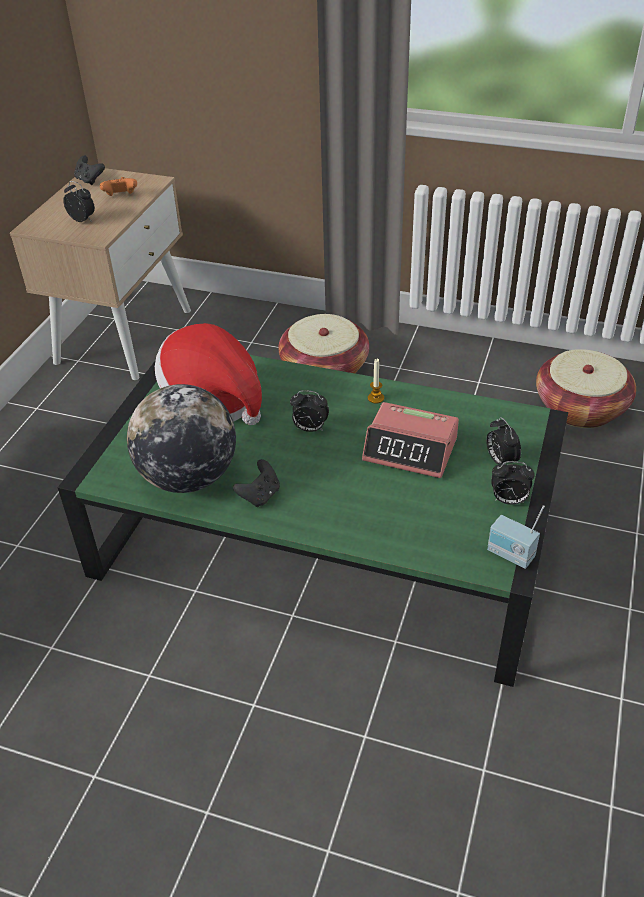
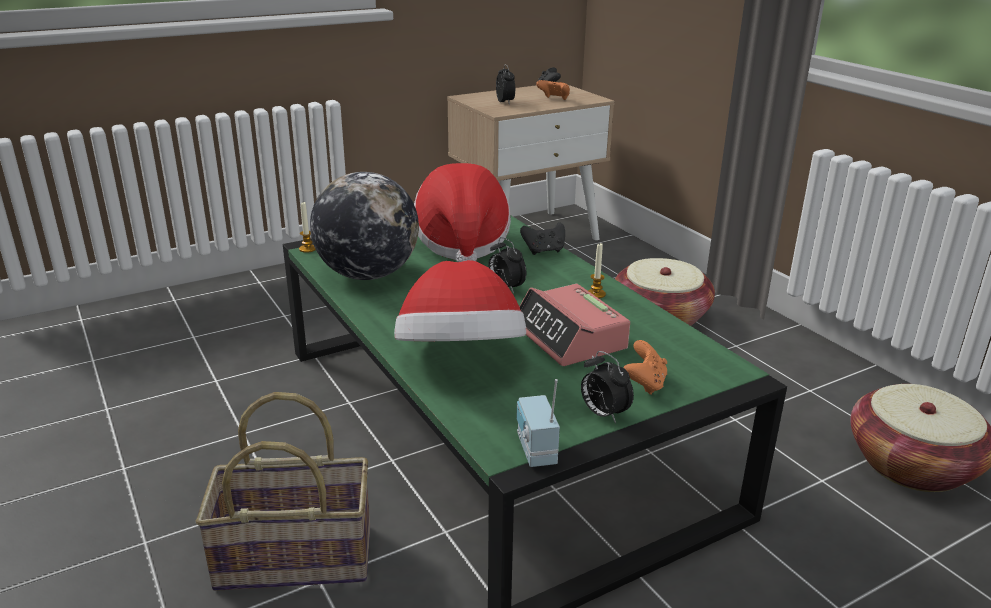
camera: 40 degrees right, 15 degrees down
(92, 480) = (307, 249): none -> candle
(260, 495) = (397, 307): black game controller -> black game controller (544, 251)
(327, 733) = (296, 555): none -> basket
(371, 514) = (460, 359): none -> hat
(500, 460) = (645, 384): alarm clock -> orange game controller

